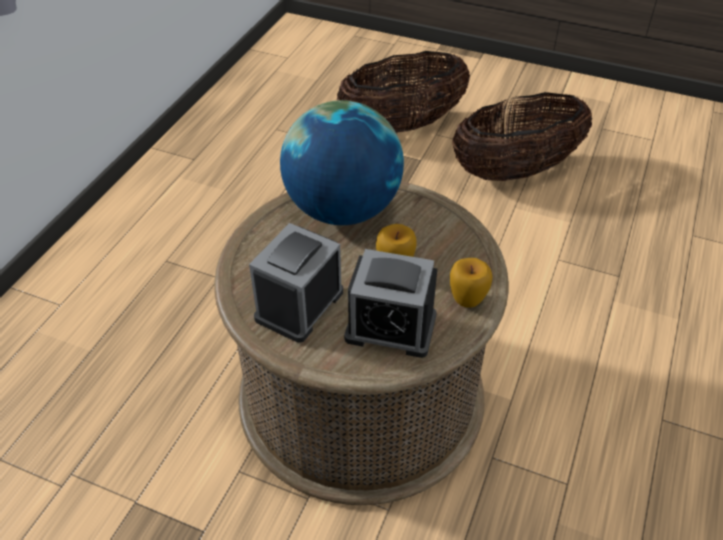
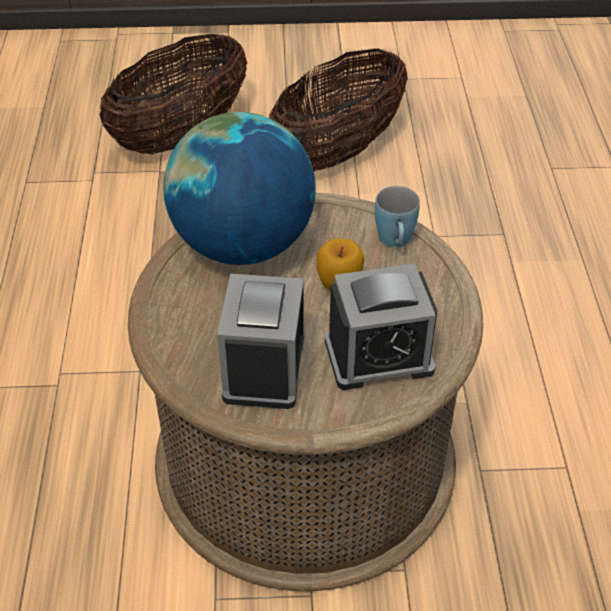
camera: 25 degrees left, 0 degrees up
(461, 244) = (395, 242): none -> blue mug
(467, 299) = (438, 298): apple -> none

